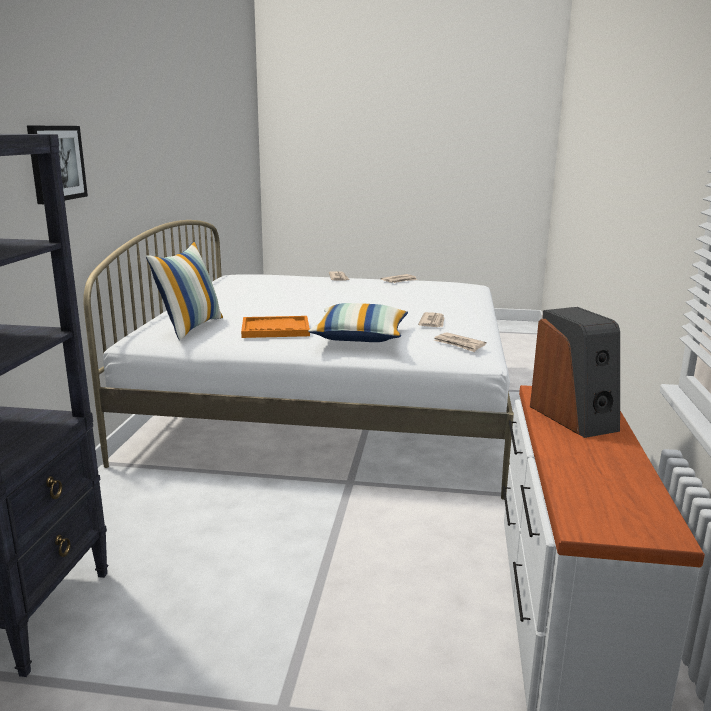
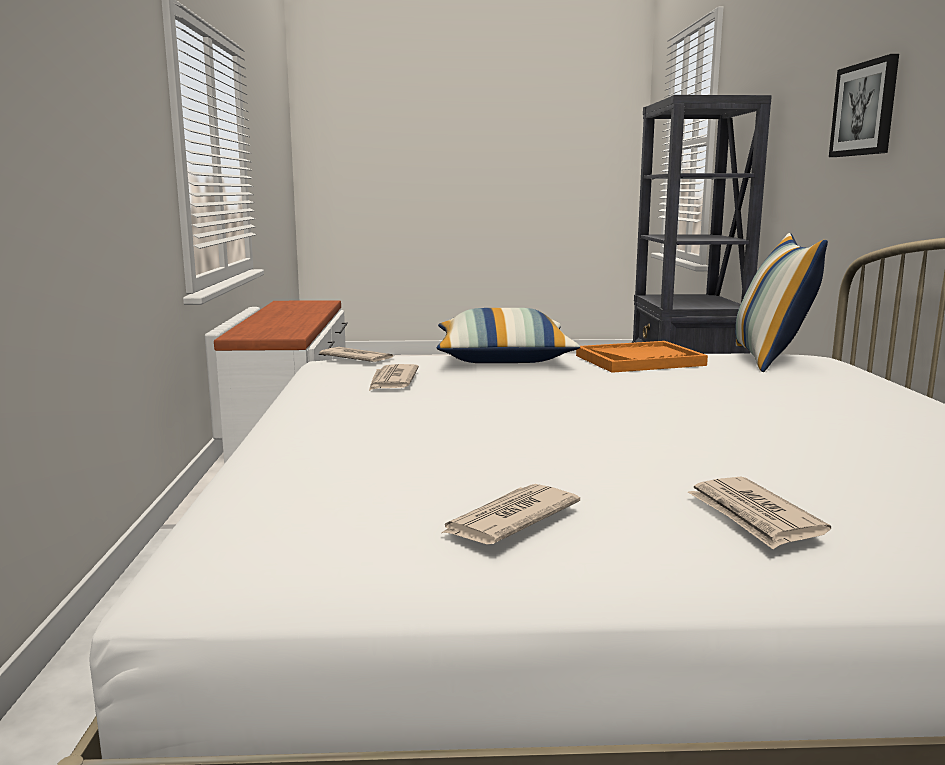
camera: 170 degrees right, 5 degrees down
(574, 417) = (278, 325): speaker -> none

